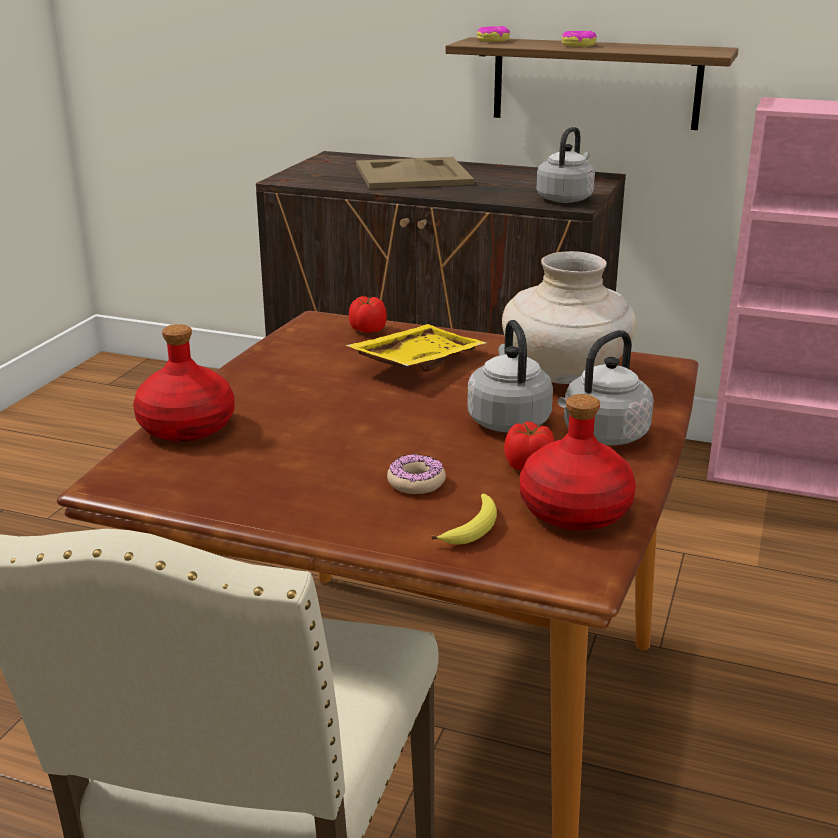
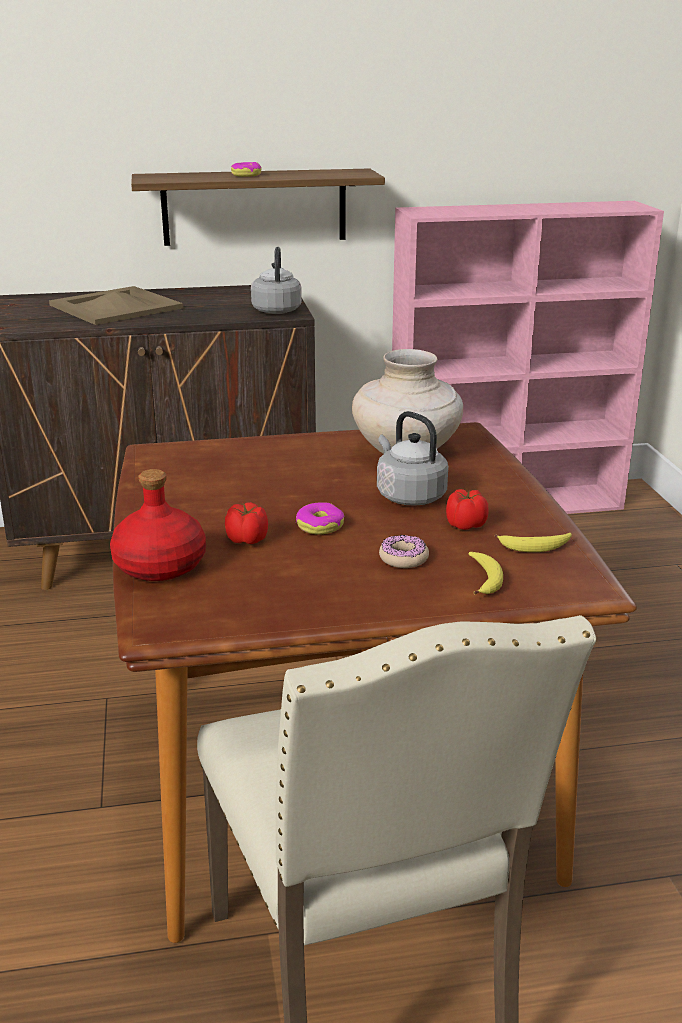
camera: 30 degrees left, 0 degrees up
(367, 330) = (207, 450): tomato -> tomato (247, 540)
(415, 362) = (281, 468): yellow tray -> none
(493, 40) = (163, 175): donut -> donut (320, 526)
(576, 510) = (535, 547): red bottle -> banana
(602, 436) = (487, 491): grey kettle -> none

